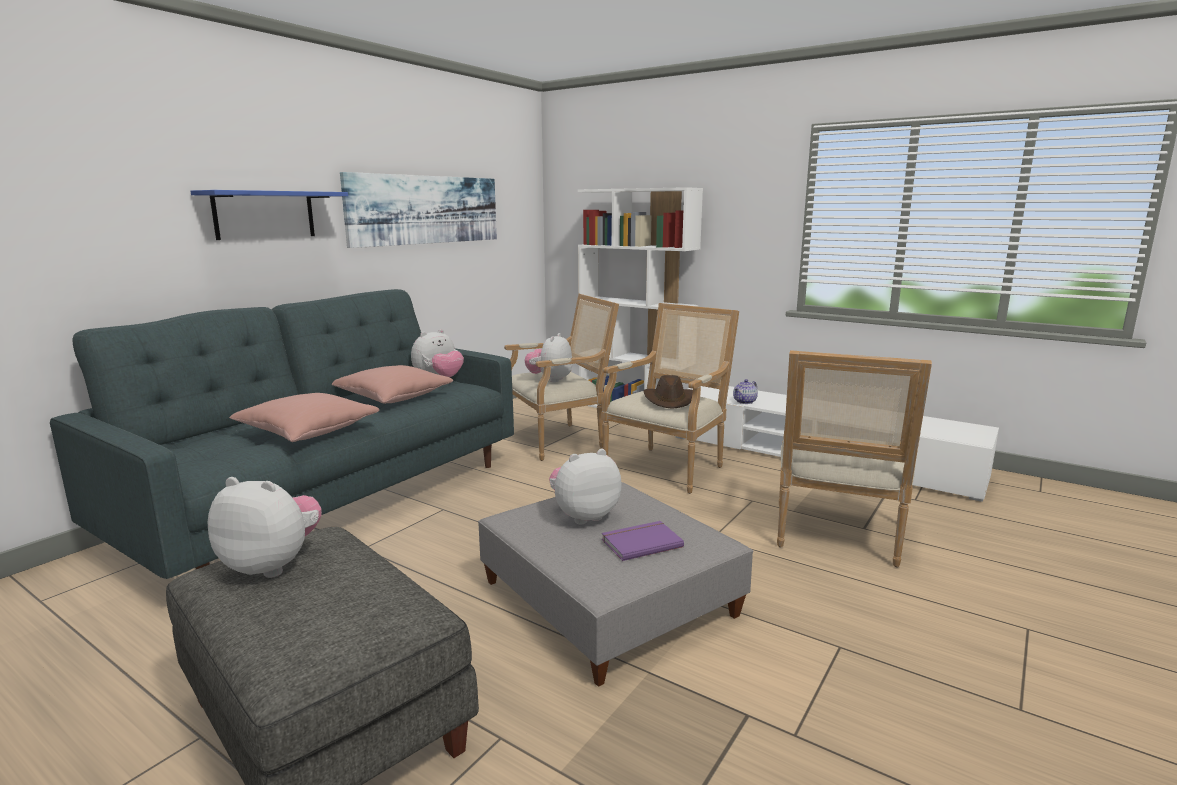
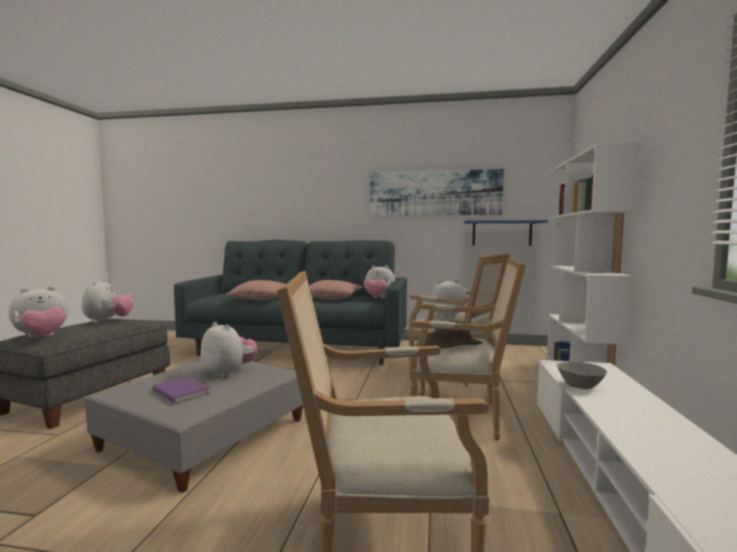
camera: 65 degrees right, 10 degrees down
(265, 215) = (324, 197): blue shelf -> blue shelf (501, 233)
(360, 622) = (42, 337): none -> plush toy
(745, 401) = (581, 386): teapot -> grey bowl

